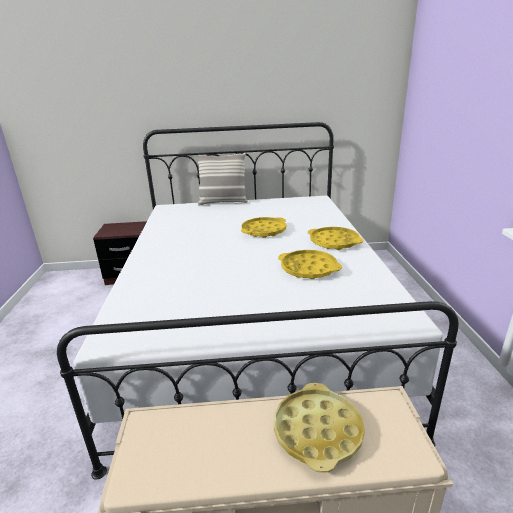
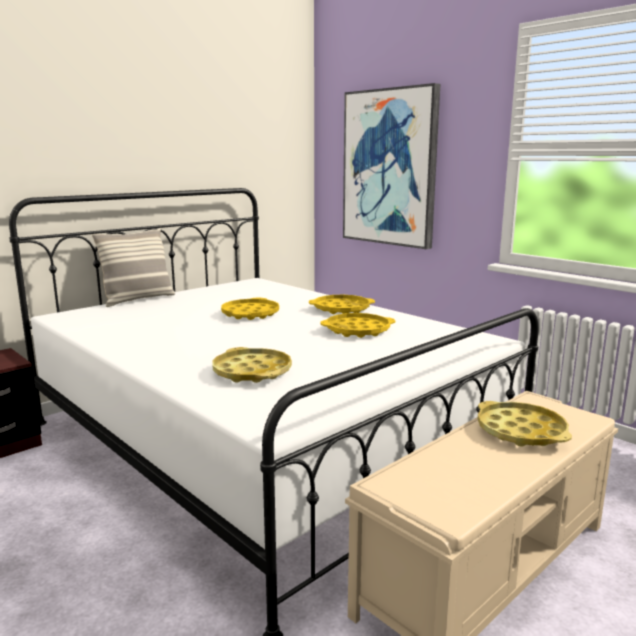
camera: 40 degrees left, 10 degrees down
(178, 286) = (252, 372): none -> yellow tray
(451, 108) = (390, 168): none -> picture

